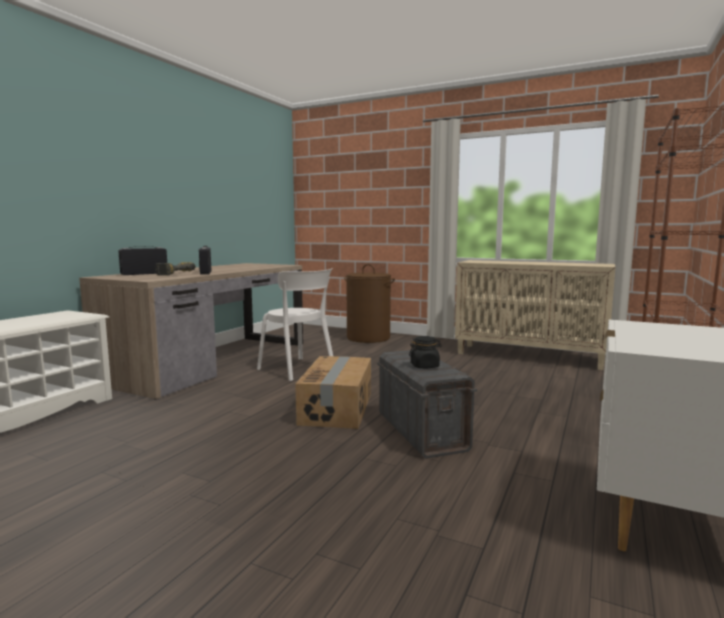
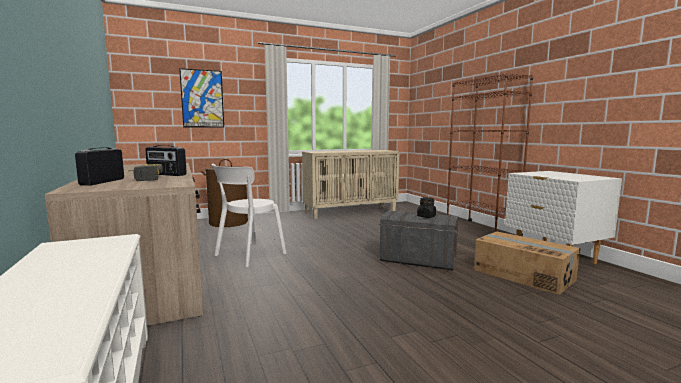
camera: 50 degrees left, 0 degrees up
(298, 369) = (247, 255): white chair -> white chair turned 135 degrees clockwise
(337, 408) = (348, 266): cardboard box -> cardboard box (523, 275)
(366, 195) = (202, 99): none -> picture

